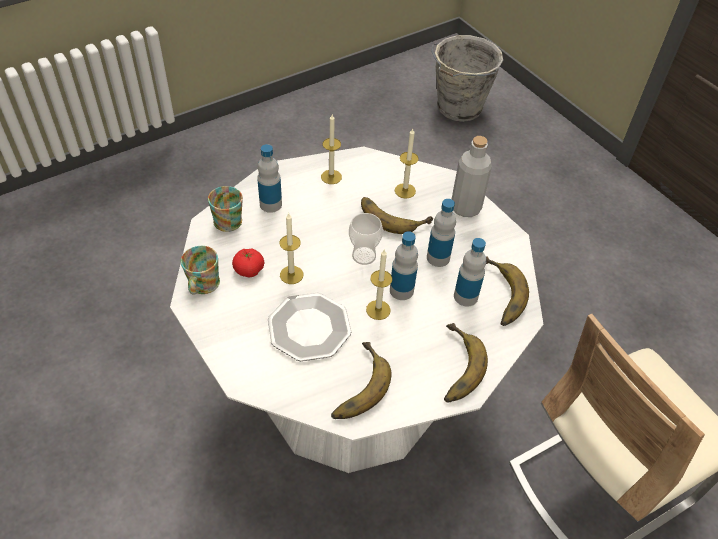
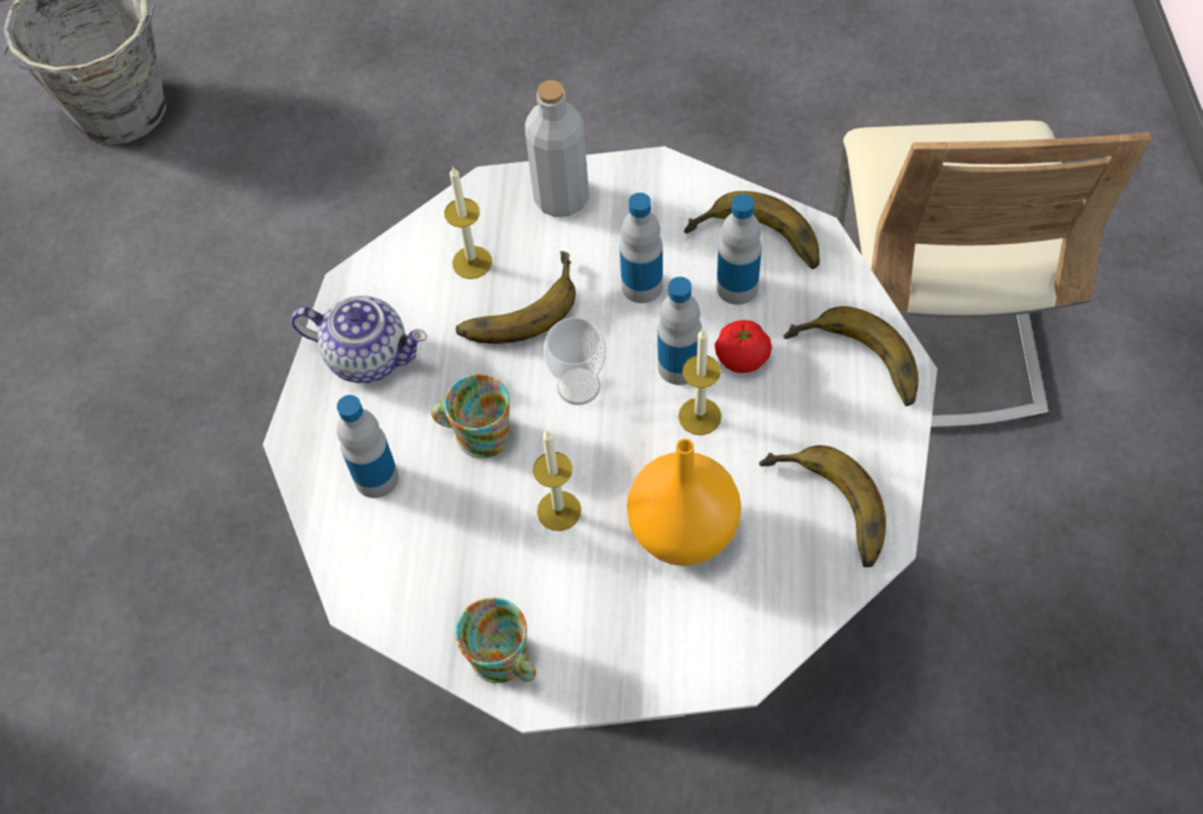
camera: 55 degrees left, 10 degrees up
(227, 218) = (367, 562): mug -> mug (475, 433)
(249, 270) = (510, 572): tomato -> tomato (742, 357)
(309, 328) = (684, 529): plate -> orange vase
(331, 177) = (369, 355): candle -> teapot

